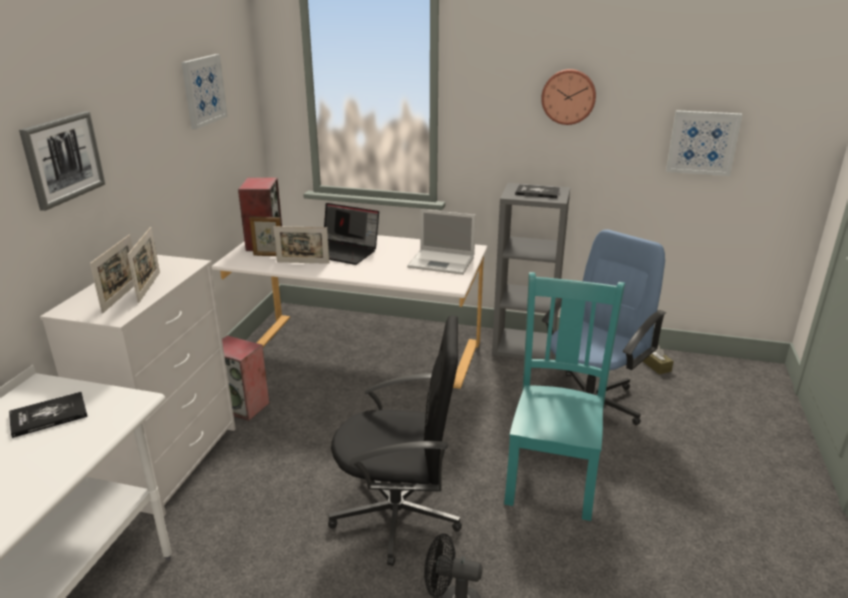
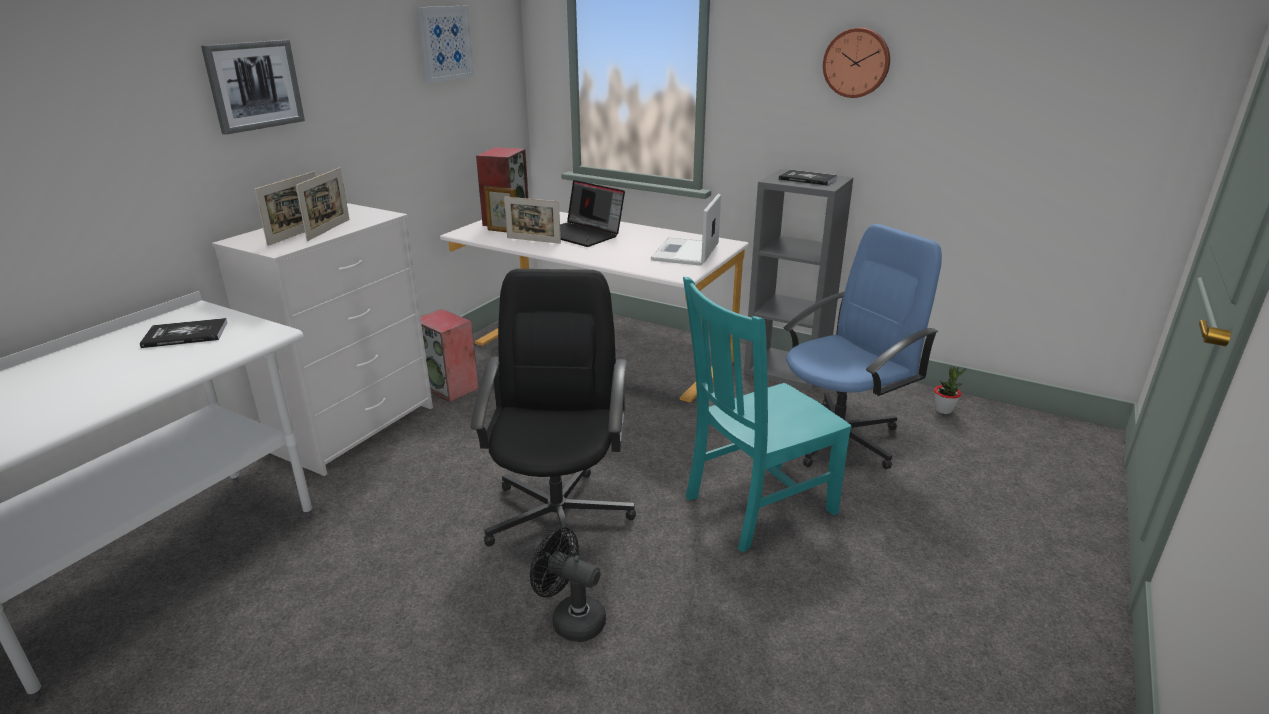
camera: 15 degrees right, 0 degrees up
(398, 514) = (559, 515): black office chair -> black office chair turned 105 degrees counterclockwise
(442, 262) = (685, 253): laptop -> laptop turned 75 degrees clockwise
(553, 475) = (755, 506): turquoise chair -> turquoise chair turned 150 degrees counterclockwise
(656, 366) = (943, 410): brown tissue box -> potted plant
(702, 142) = (1025, 124): picture -> none

